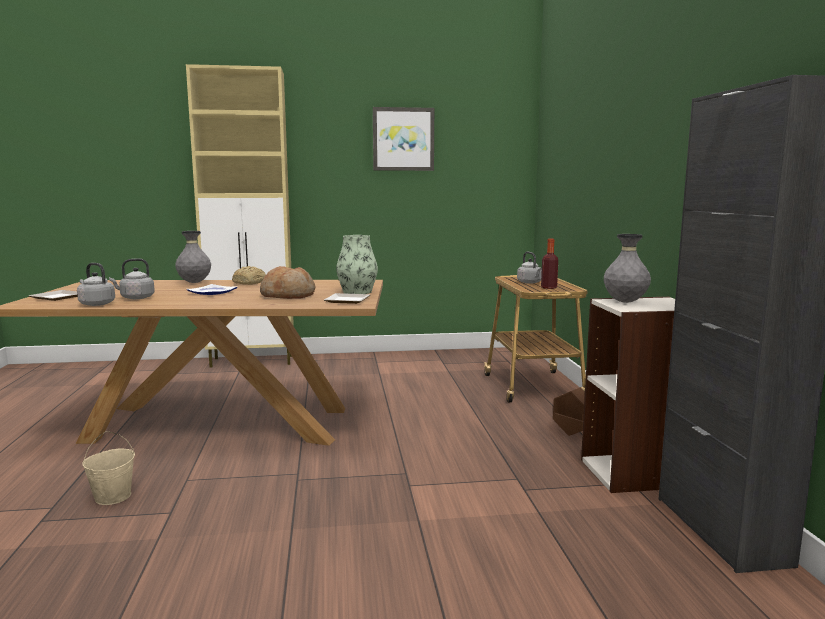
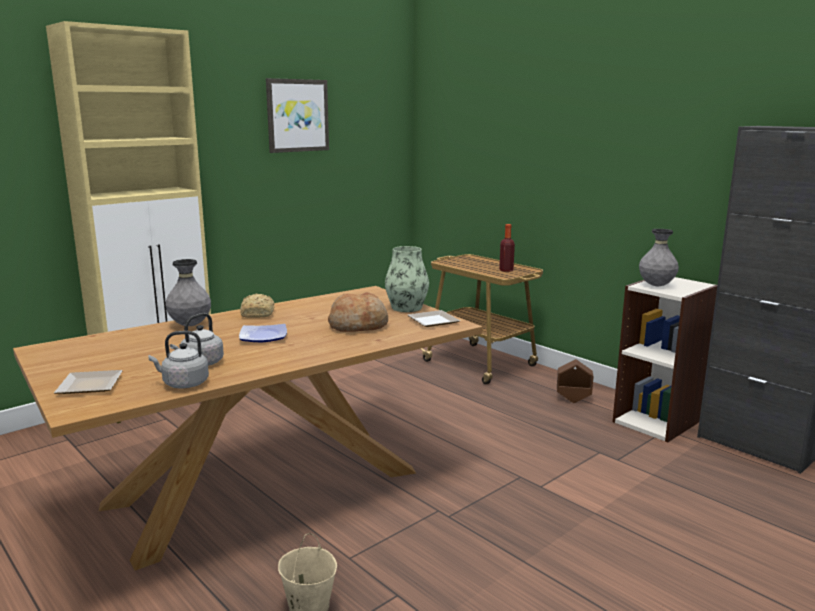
camera: 35 degrees left, 5 degrees up
(530, 282) = (477, 266): grey kettle -> none

